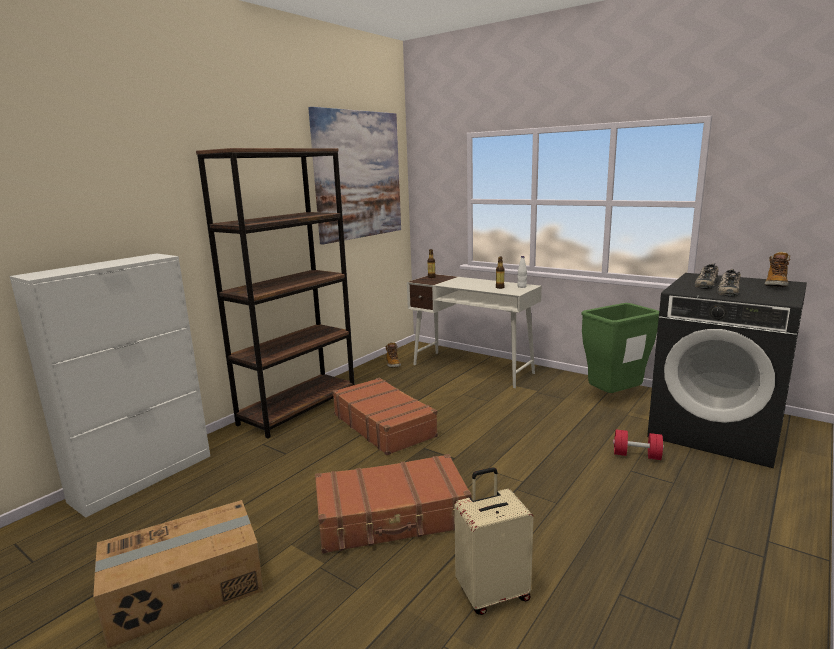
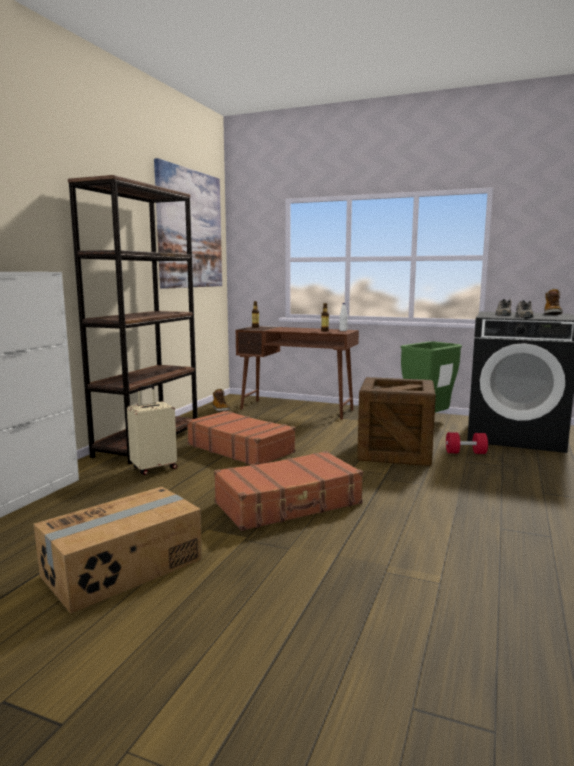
camera: 15 degrees left, 5 degrees down
(472, 369) = (297, 409): white desk -> brown desk
(492, 593) = (404, 538): beige suitcase -> beige suitcase (154, 468)
(550, 446) = (395, 452): none -> crate

